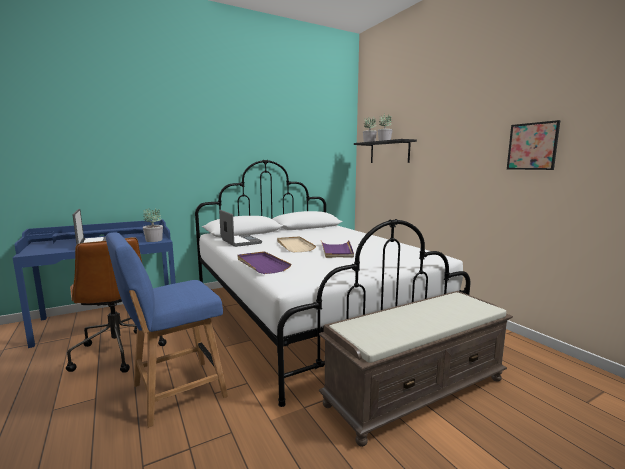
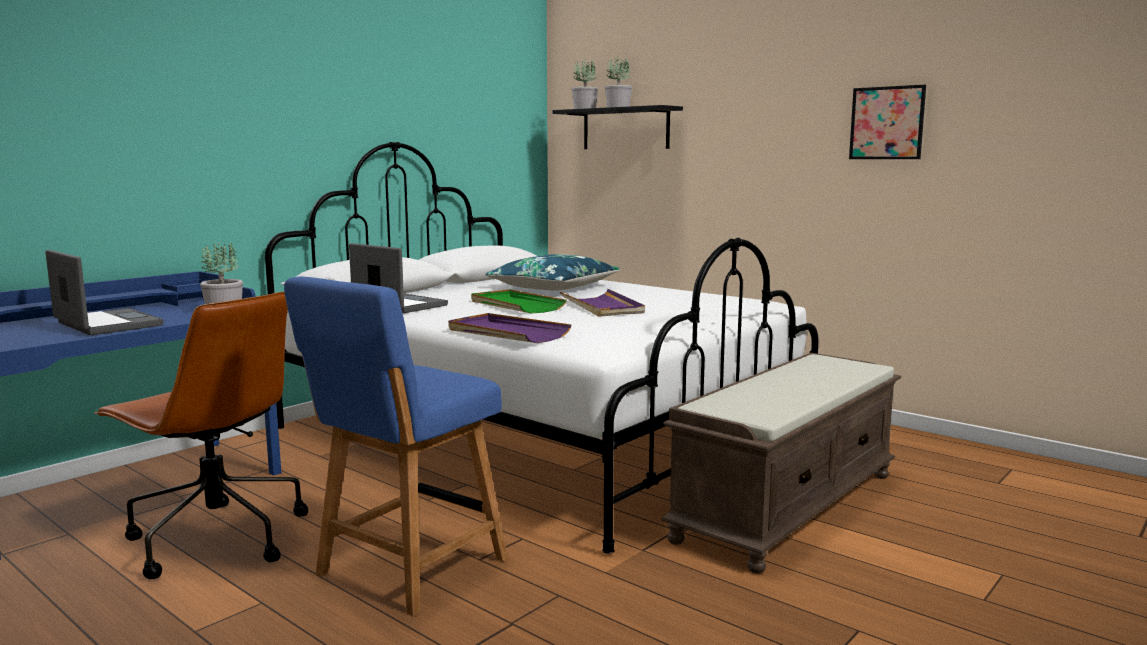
camera: 20 degrees left, 0 degrees up
(294, 246) = (516, 305): beige tray -> green tray
(330, 235) = (553, 287): none -> blue pillow

